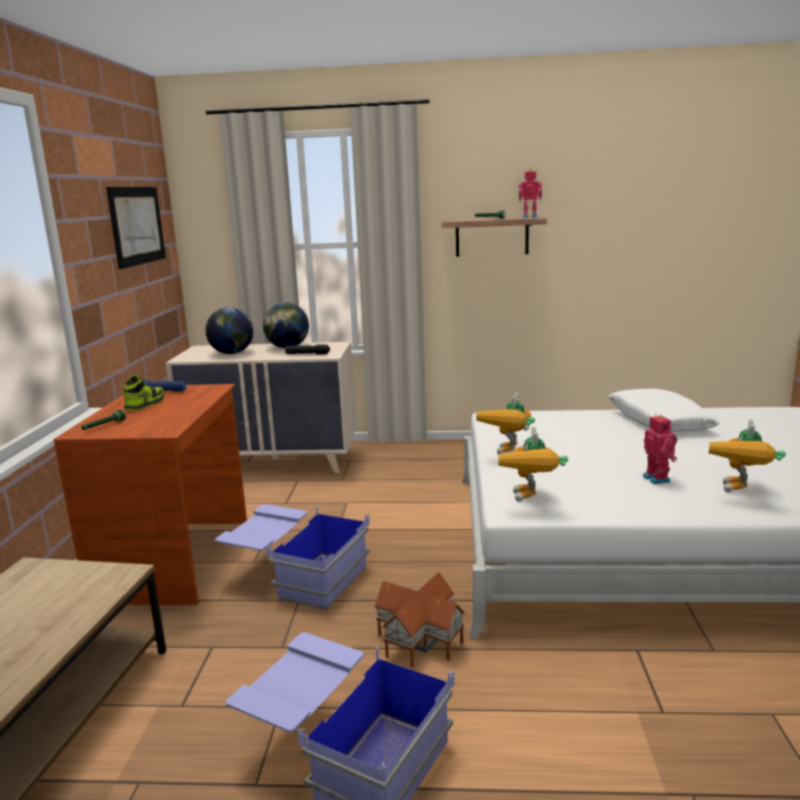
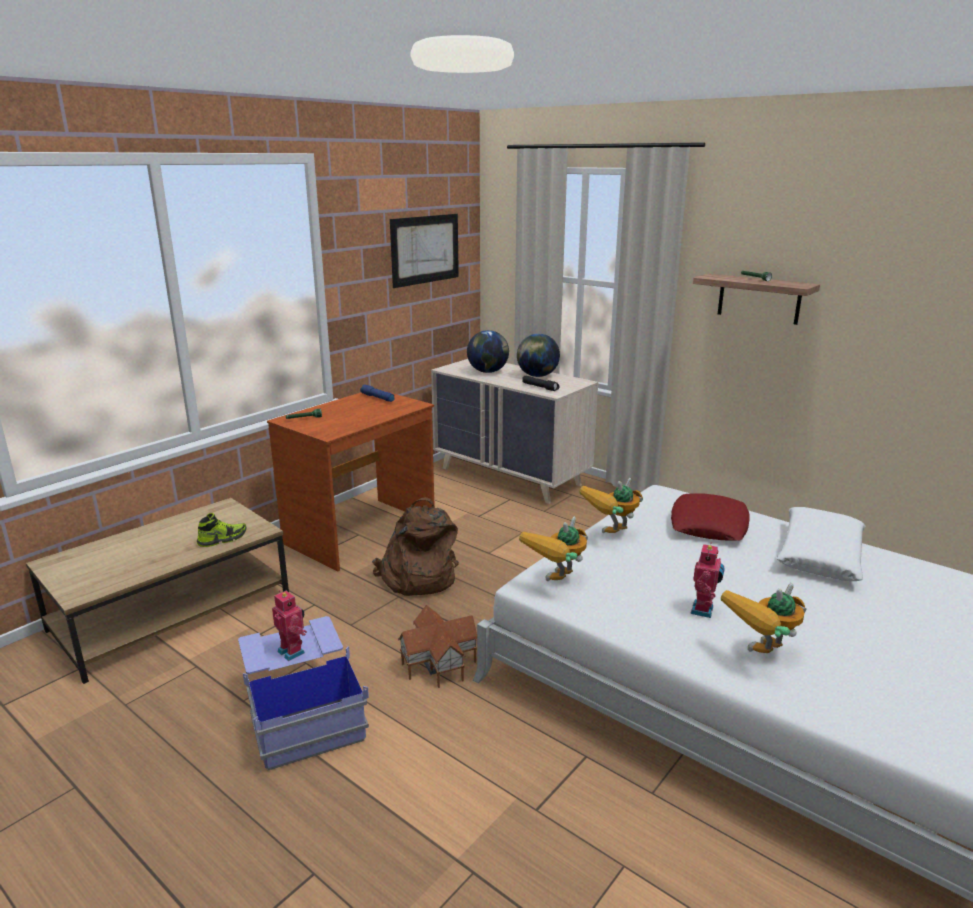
camera: 35 degrees right, 5 degrees up
(145, 404) = (352, 407): shoe -> shoe (222, 539)
(296, 576) = (417, 578): blue storage box -> brown backpack
(529, 217) = (798, 284): toy robot -> toy robot (292, 651)
(562, 426) = (709, 525): none -> red pillow

